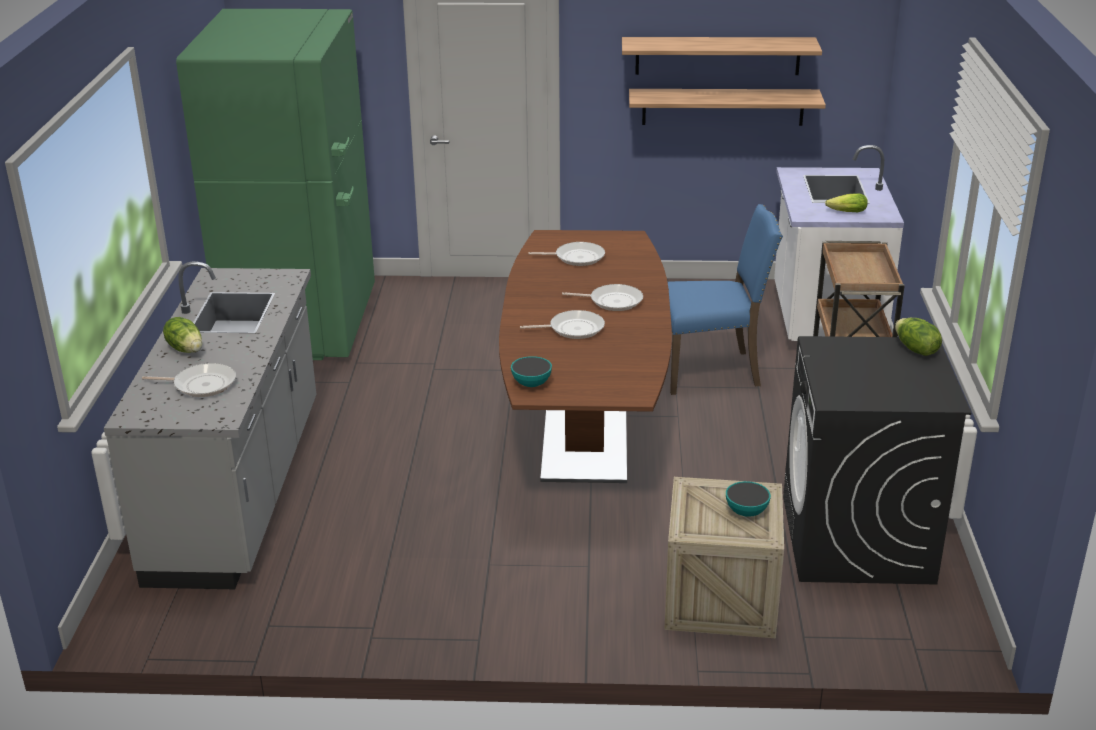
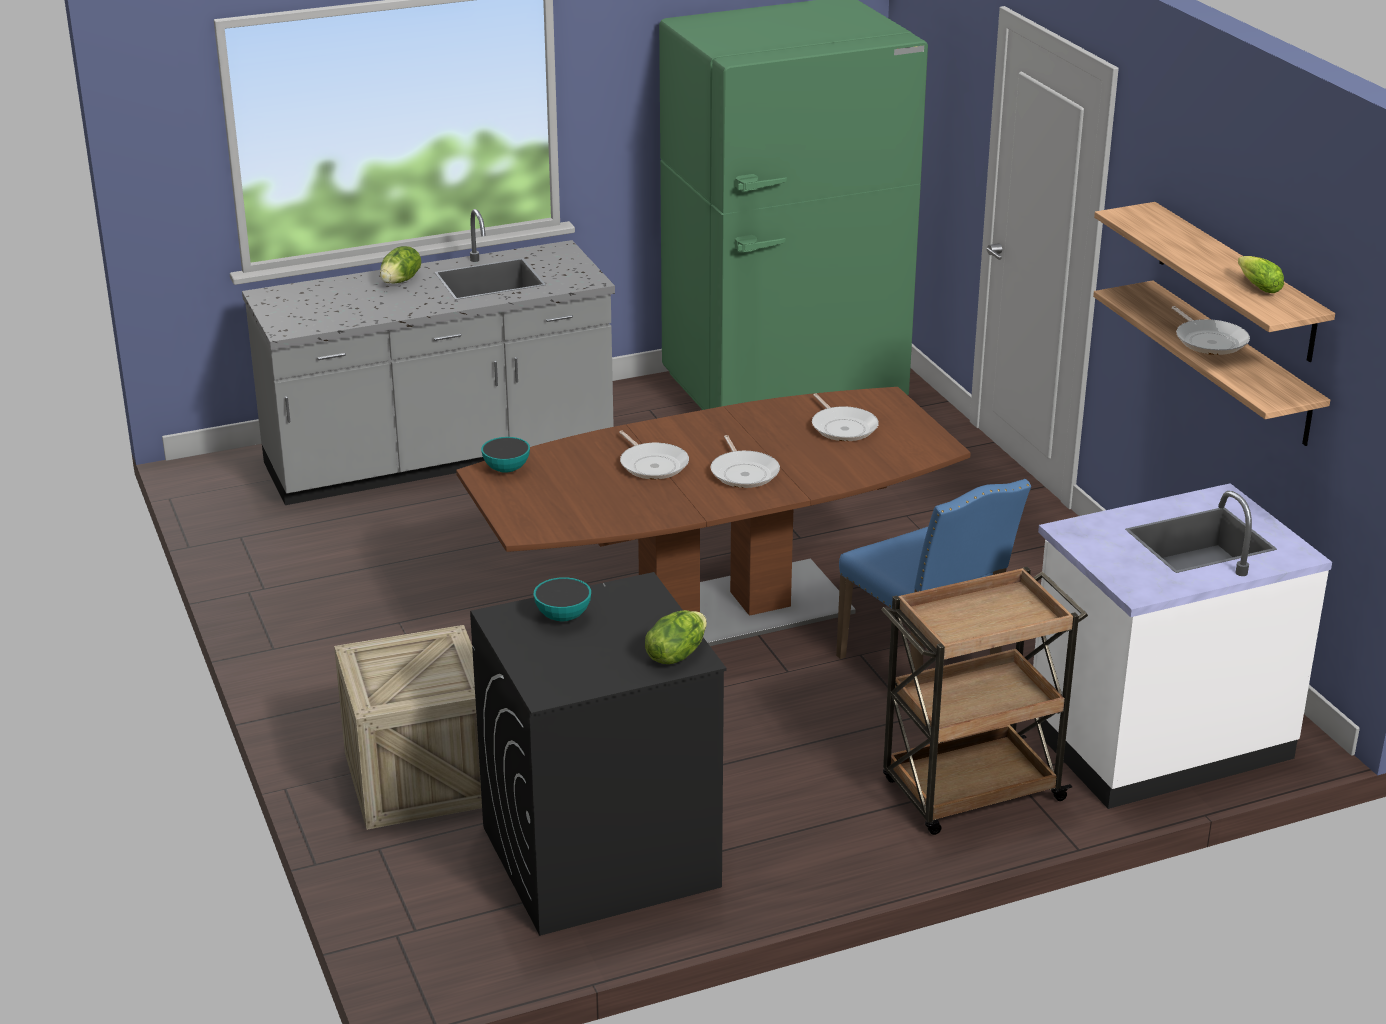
camera: 65 degrees right, 0 degrees up
(201, 384) = (339, 305): frying pan -> frying pan (1209, 341)
(746, 512) = (416, 682): bowl -> bowl (563, 616)
(845, 212) = (1116, 558): lettuce -> lettuce (1256, 286)

